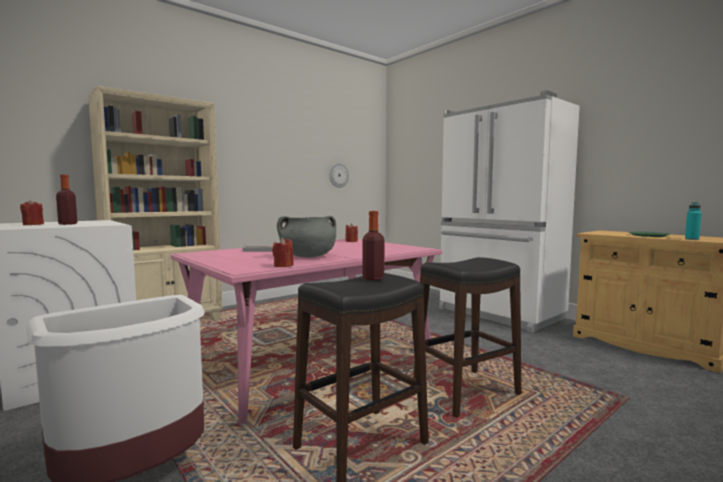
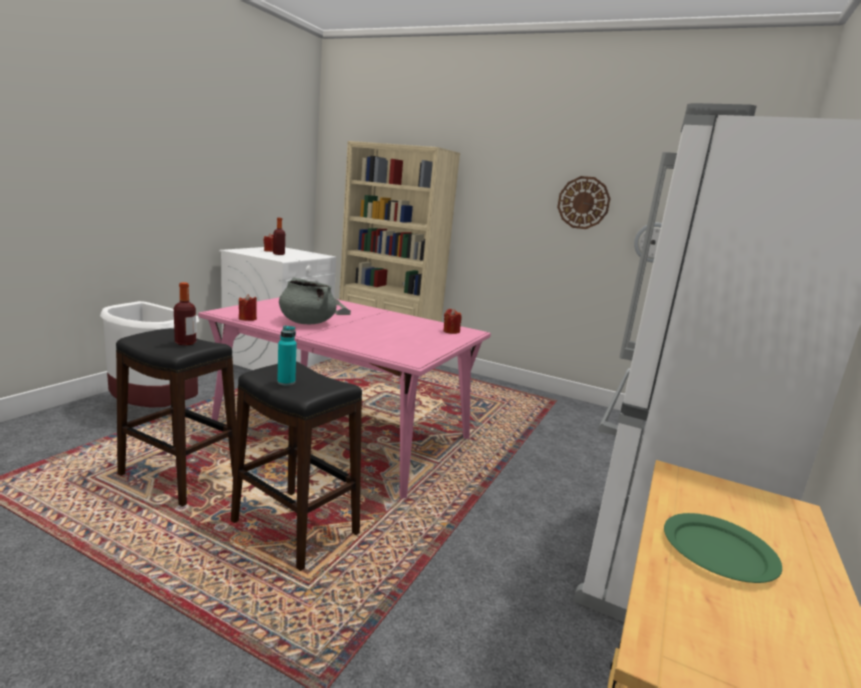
camera: 65 degrees right, 10 degrees up
(297, 152) = (583, 202): none -> wall clock
(691, 239) = (668, 605): turquoise bottle -> turquoise bottle (286, 382)

